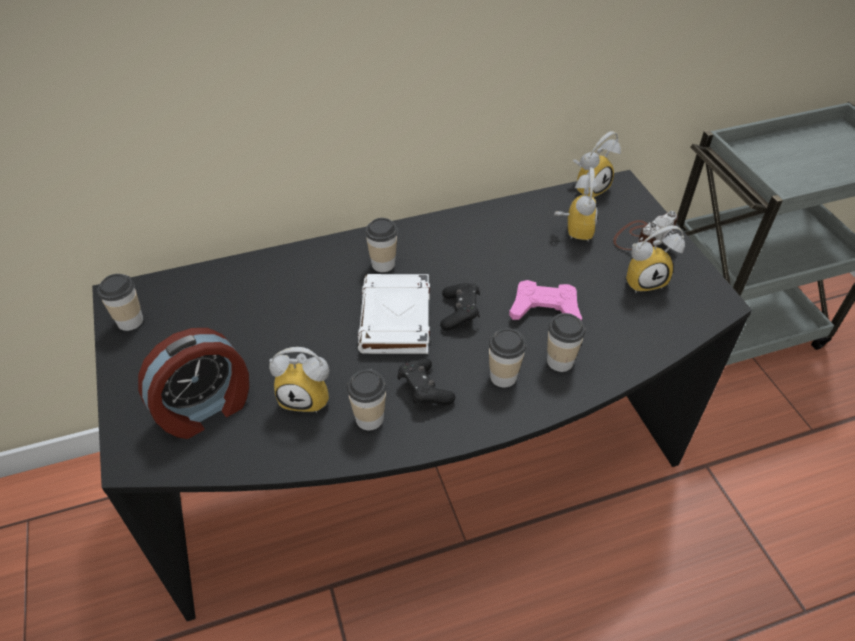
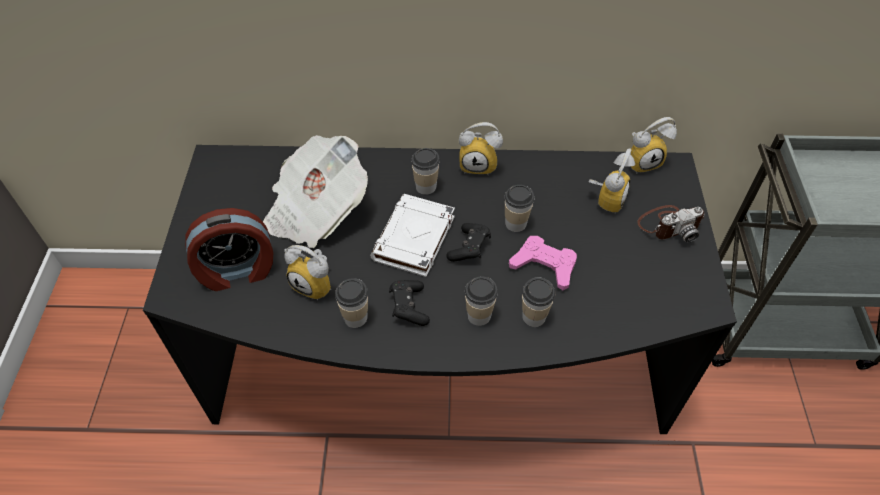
camera: 20 degrees right, 5 degrees up
(130, 321) = (211, 182): cup -> cup (516, 223)
(271, 319) = (316, 210): none -> newspaper
(644, 279) = (648, 264): alarm clock -> alarm clock (479, 165)

